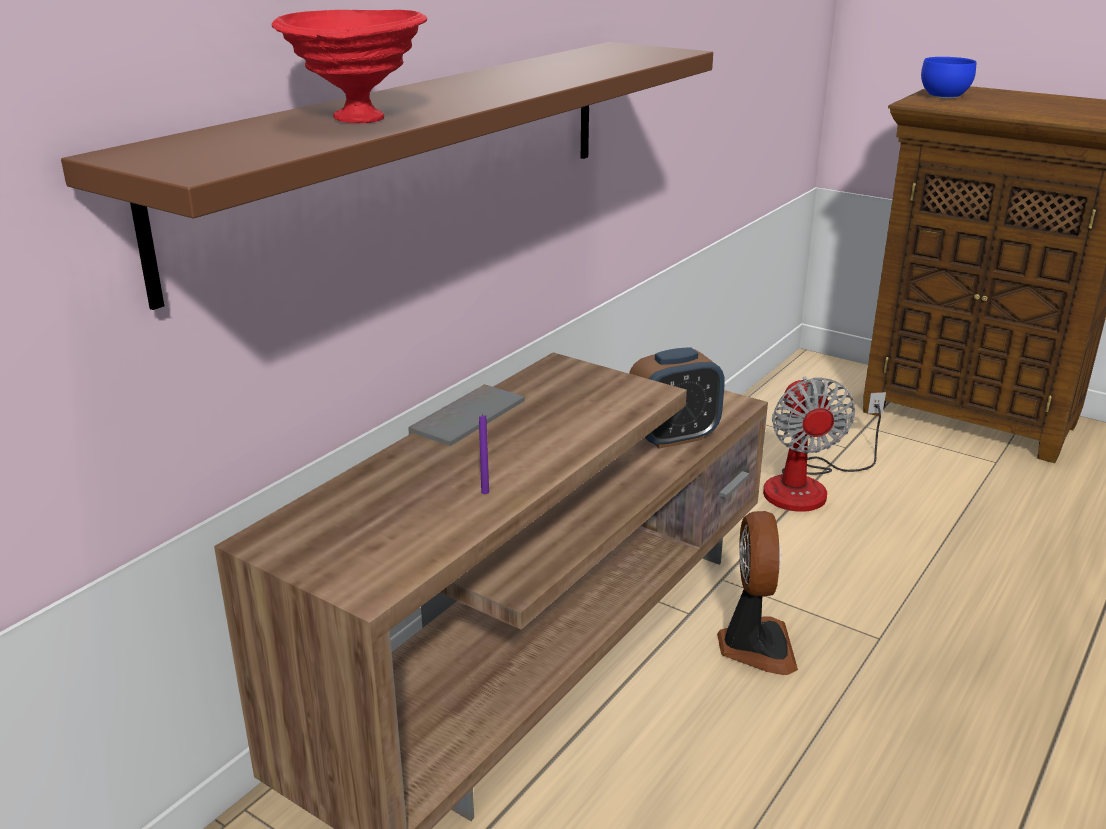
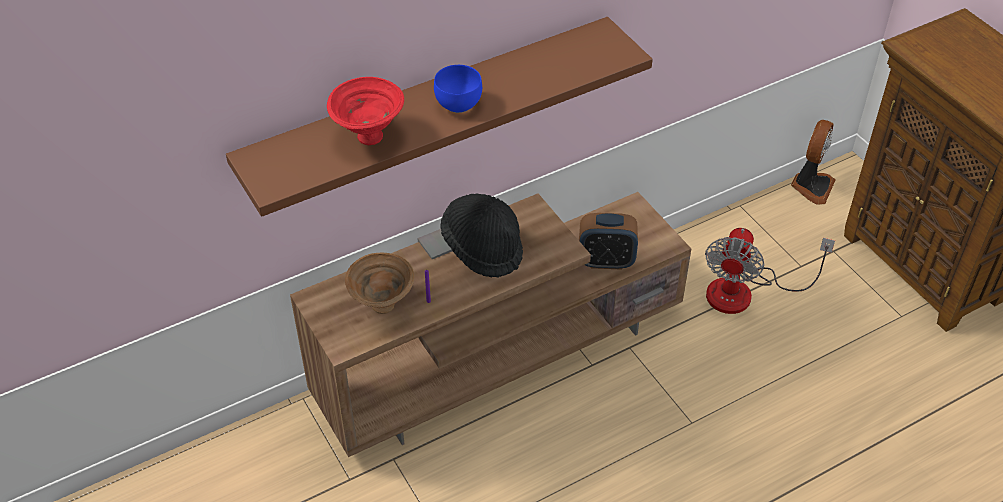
camera: 25 degrees right, 20 degrees up
(409, 518) = (383, 307): none -> brown bowl
(522, 416) = (483, 248): none -> black hat
(754, 646) = (613, 400): fan -> fan (811, 186)
(945, 96) = (935, 43): blue bowl -> blue bowl (458, 105)

